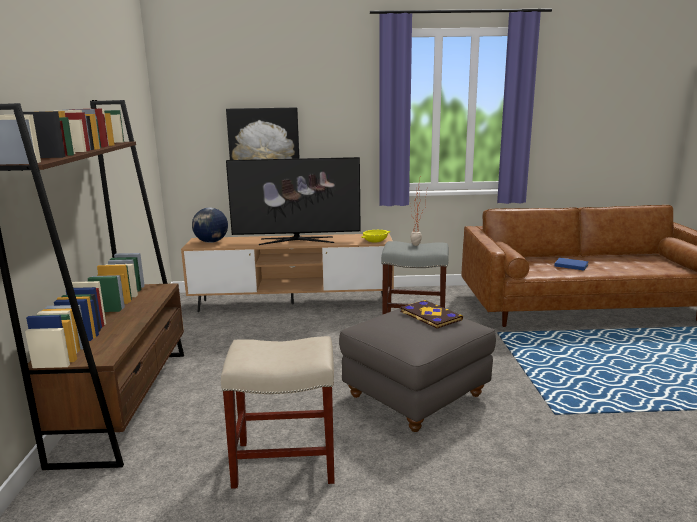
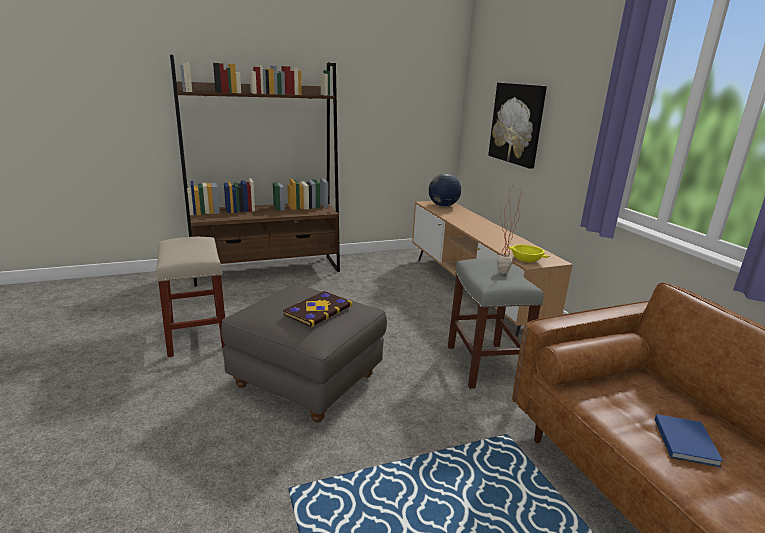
camera: 70 degrees right, 5 degrees up
(296, 240) = (482, 229): television -> none

